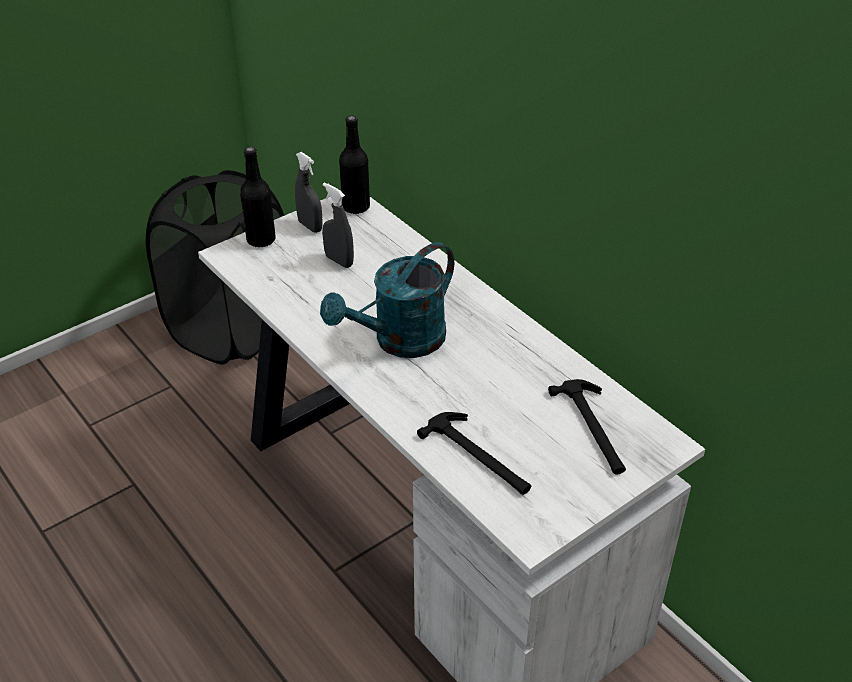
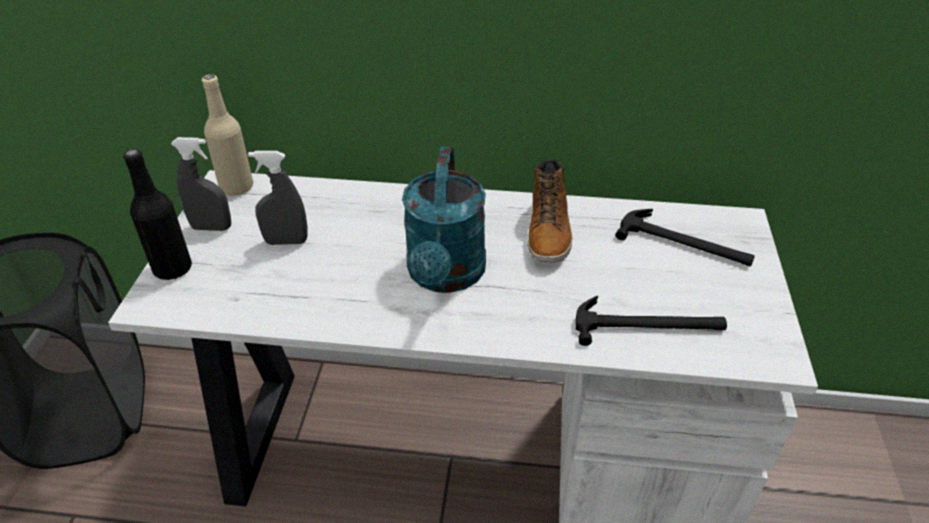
camera: 45 degrees left, 0 degrees up
(356, 207) = (236, 187): black bottle -> beige bottle
(508, 357) = (549, 231): none -> boot

